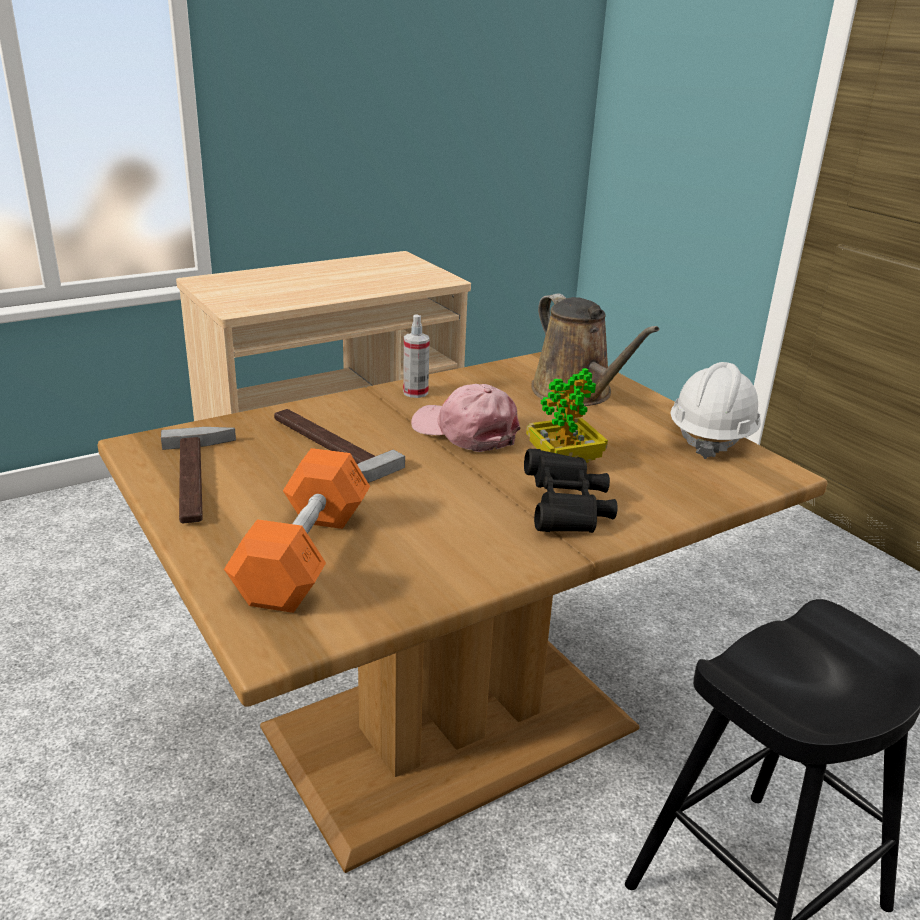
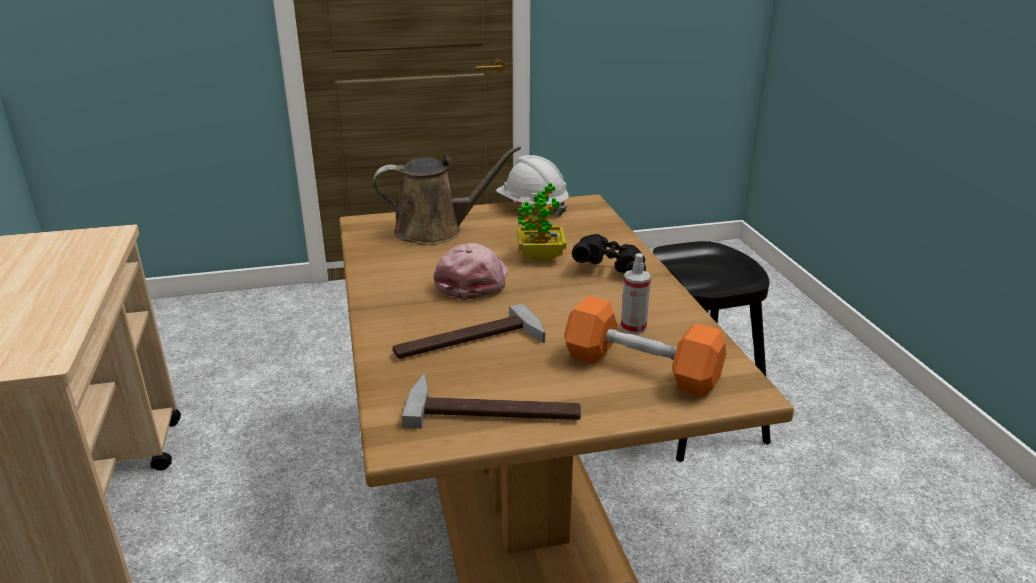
camera: 70 degrees left, 0 degrees up
(415, 392) = (385, 289): spray bottle -> spray bottle (633, 327)
(465, 431) = (473, 280): pink cap -> pink cap turned 135 degrees clockwise

